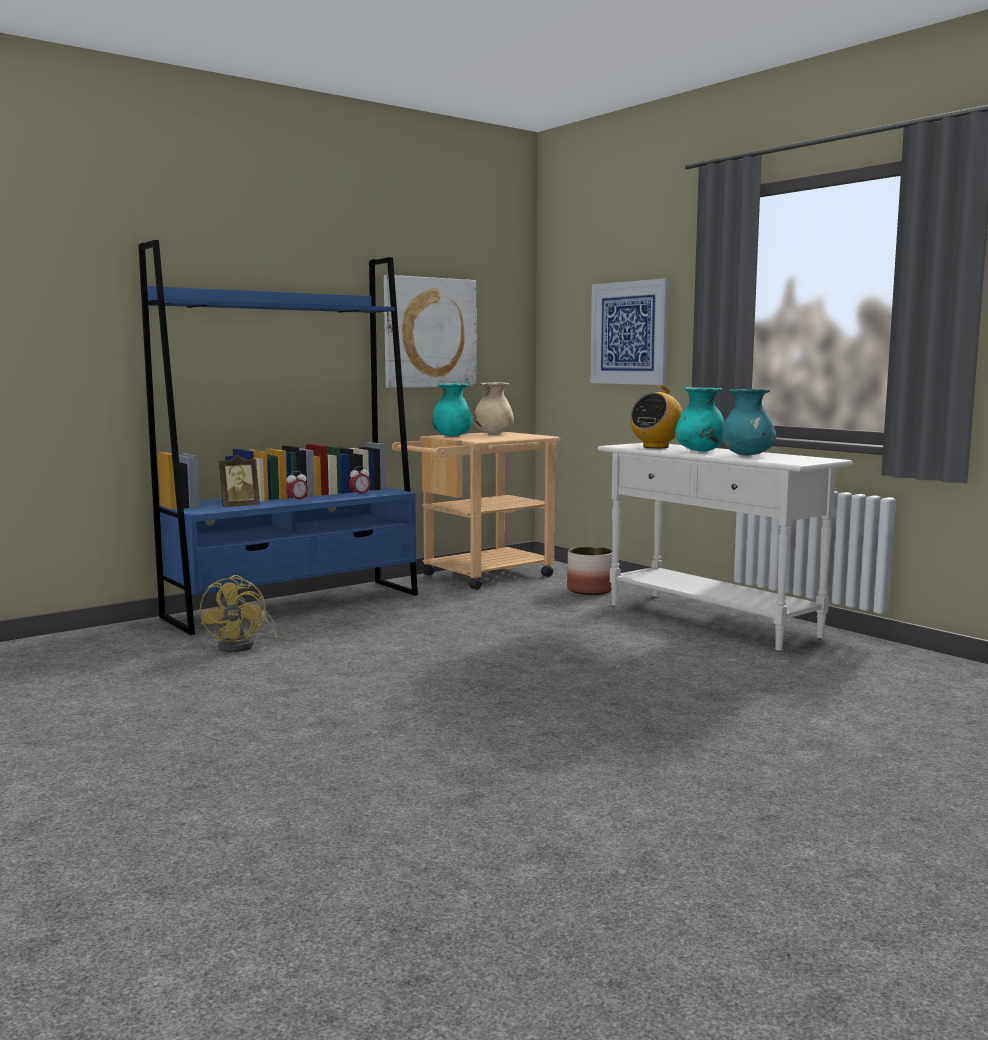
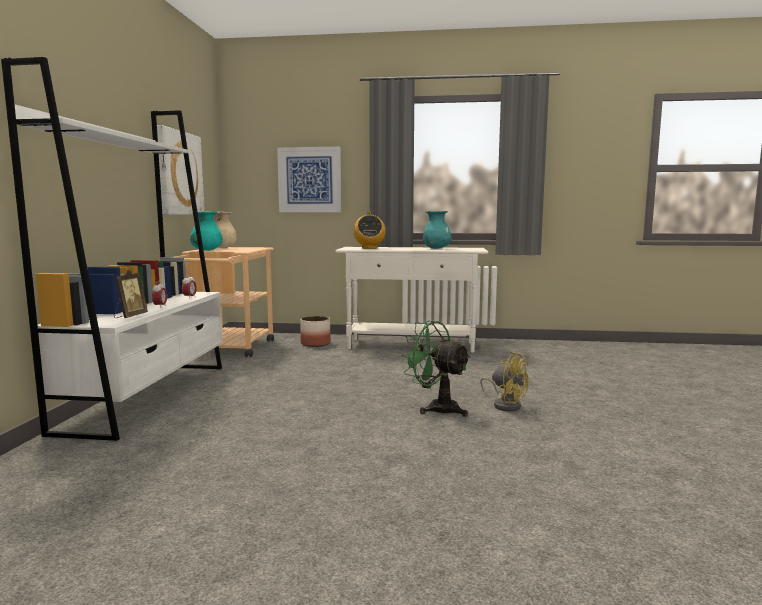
camera: 45 degrees left, 0 degrees up
(243, 646) = (189, 433): yellow fan -> yellow fan (505, 404)
(295, 605) = (148, 396): blue bookcase -> white bookcase
(510, 696) = (436, 408): none -> green fan
(699, 451) = (403, 248): turquoise vase -> none

